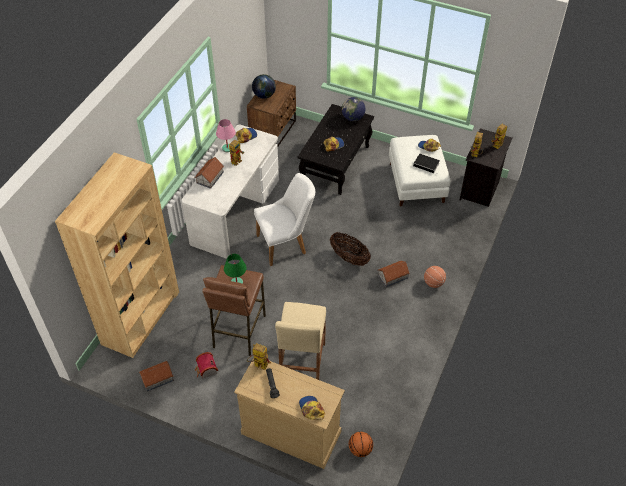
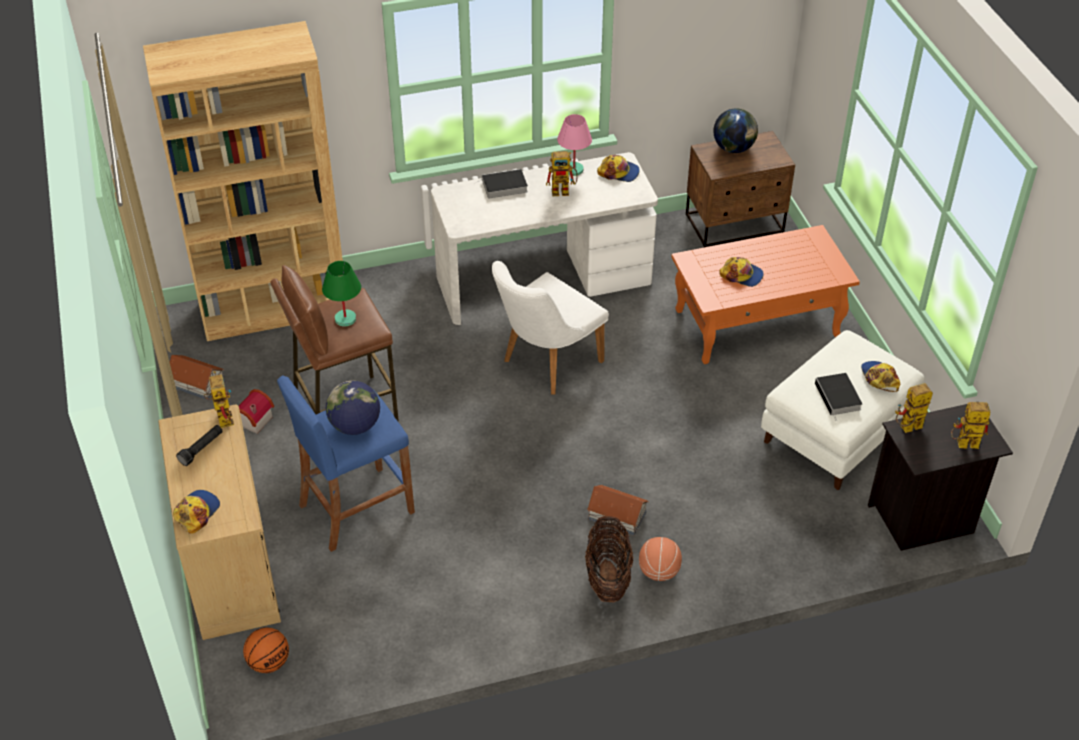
camera: 50 degrees right, 5 degrees down
(210, 177) = (503, 187): toy house -> book
(286, 244) = (545, 364): white chair -> white chair turned 105 degrees clockwise
(302, 363) = (356, 508): beige stool -> blue stool
(336, 163) = (758, 322): black coffee table -> orange coffee table
(349, 258) = (596, 446): basket -> basket (608, 577)
(353, 118) = (823, 262): globe -> globe (355, 426)

